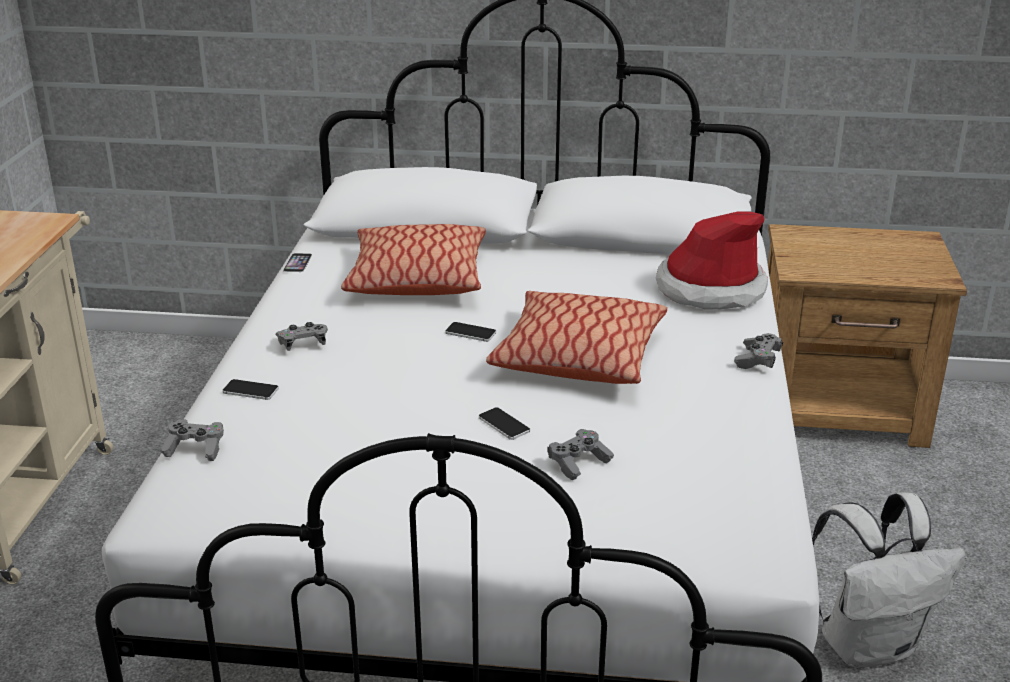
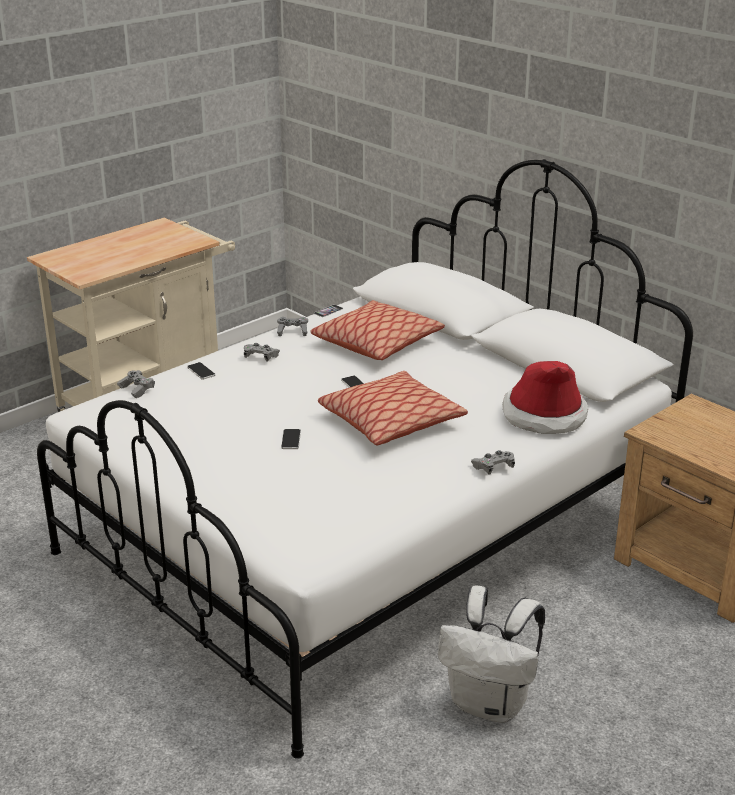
camera: 40 degrees right, 0 degrees up
(579, 463) = (295, 475): grey game controller -> grey game controller (292, 332)

